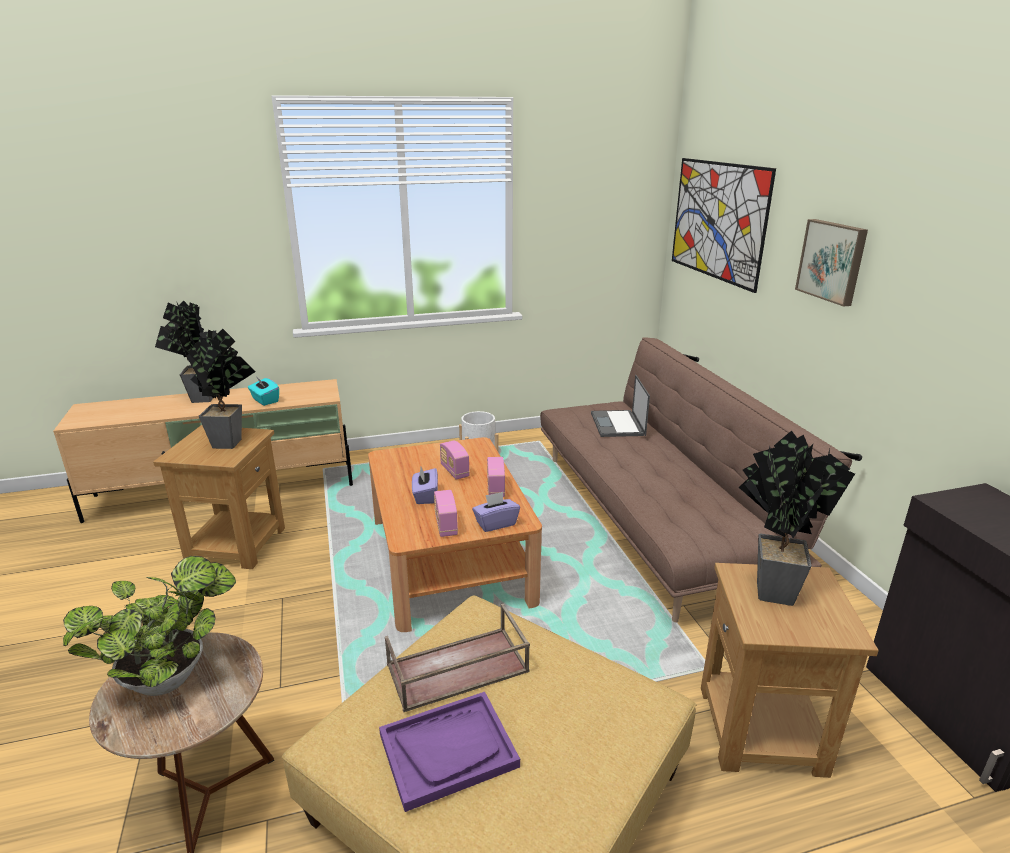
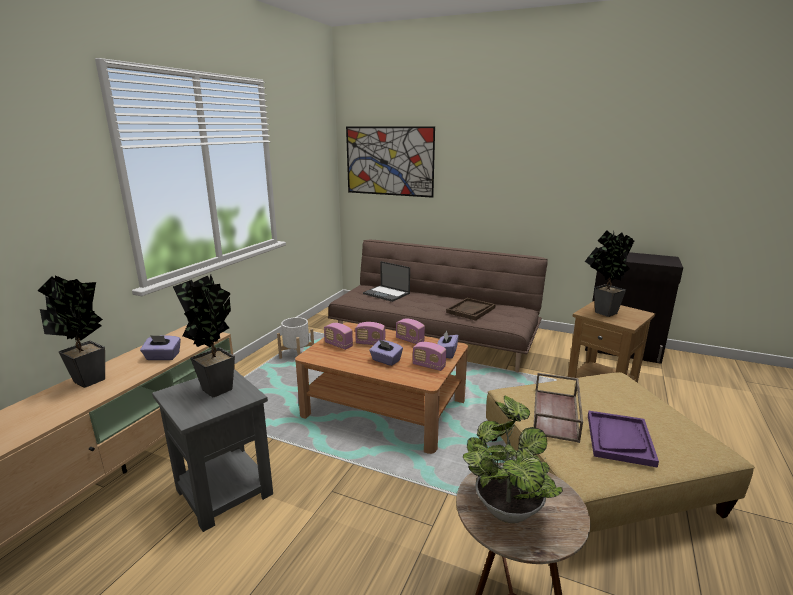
camera: 50 degrees left, 5 degrees down
(237, 544) = (223, 491): brown side table -> grey side table
(265, 400) = (162, 357): turquoise tissue box -> purple tissue box
(426, 457) = (338, 345): none -> radio
(671, 493) = (471, 310): none -> brown tray
(832, 261) = (488, 170): picture -> none

